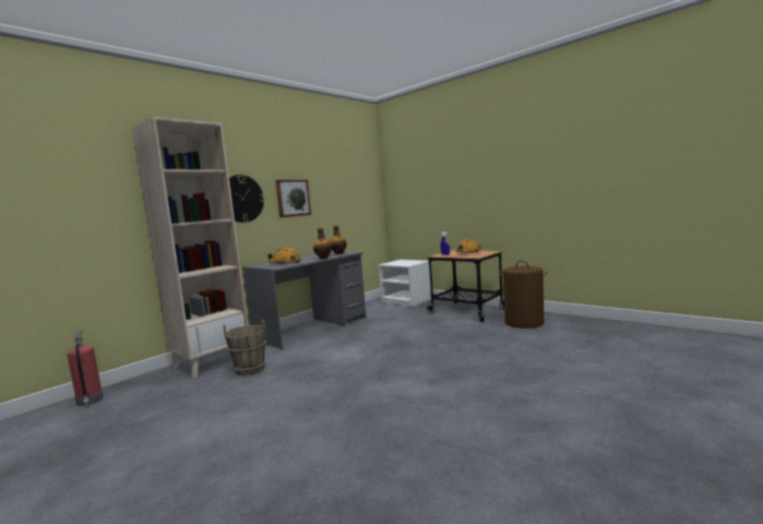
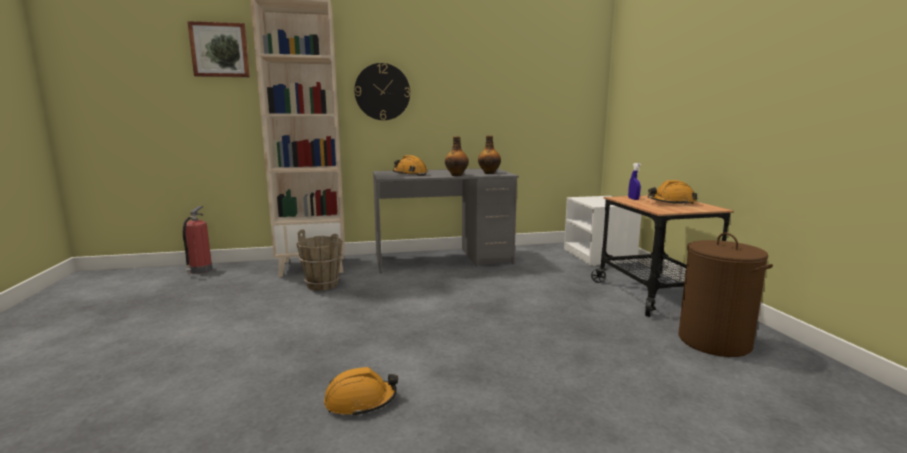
camera: 35 degrees right, 5 degrees up
(293, 198) = (453, 95): picture -> picture (220, 50)
(418, 411) = (360, 401): none -> orange hard hat

